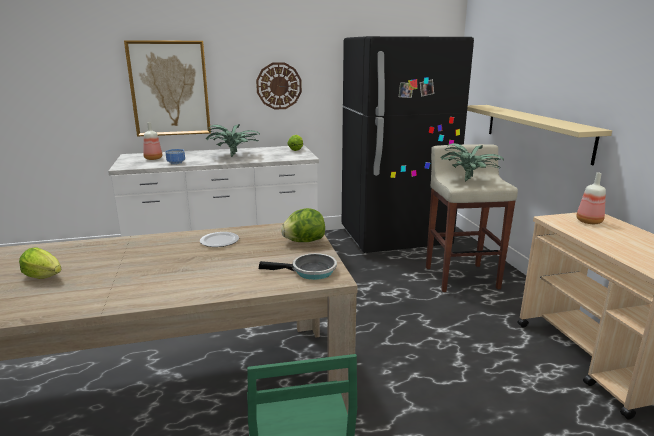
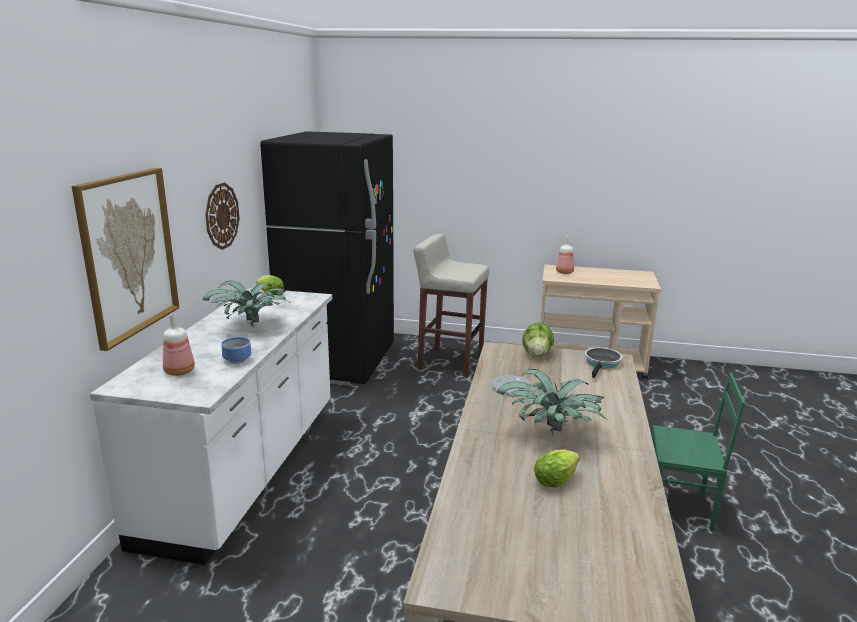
camera: 65 degrees left, 0 degrees up
(468, 181) = (457, 270): potted plant -> potted plant (552, 433)
(536, 131) = (458, 214): beige shelf -> none

